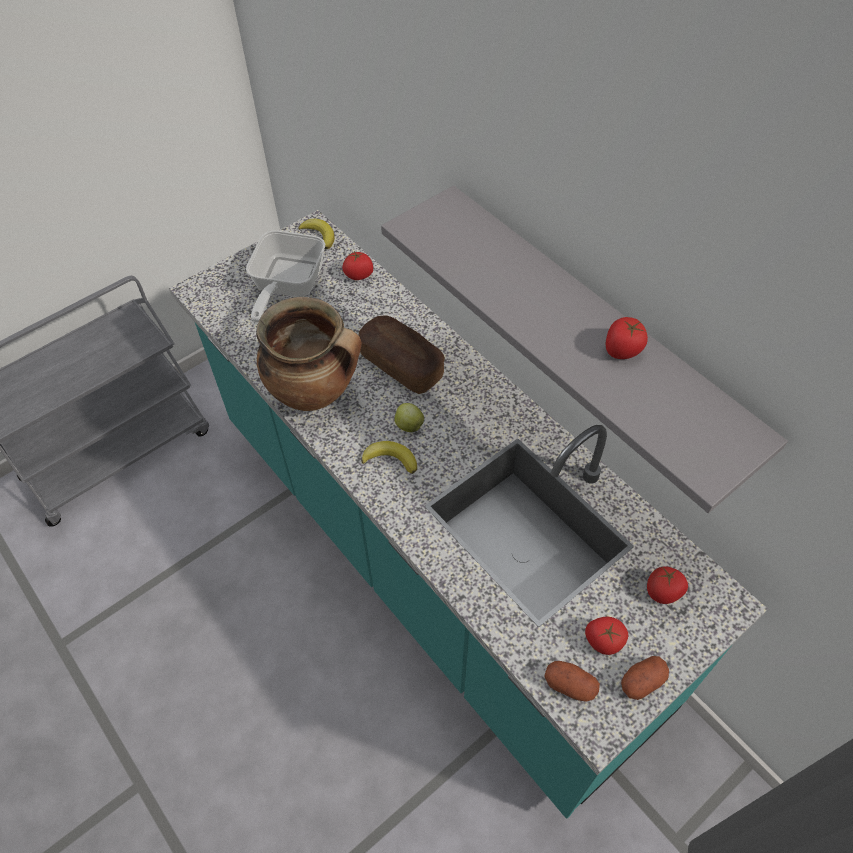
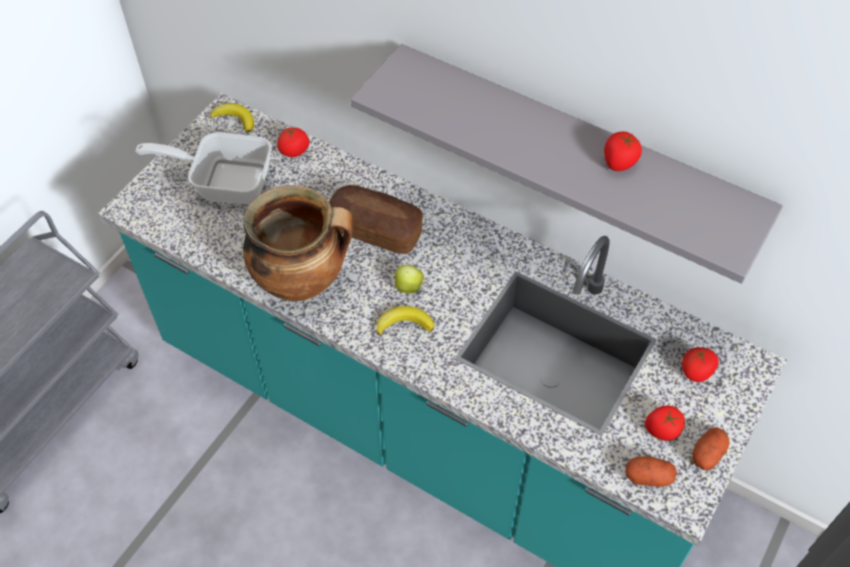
camera: 20 degrees left, 0 degrees up
(286, 287) = (224, 182): frying pan -> frying pan turned 105 degrees clockwise

